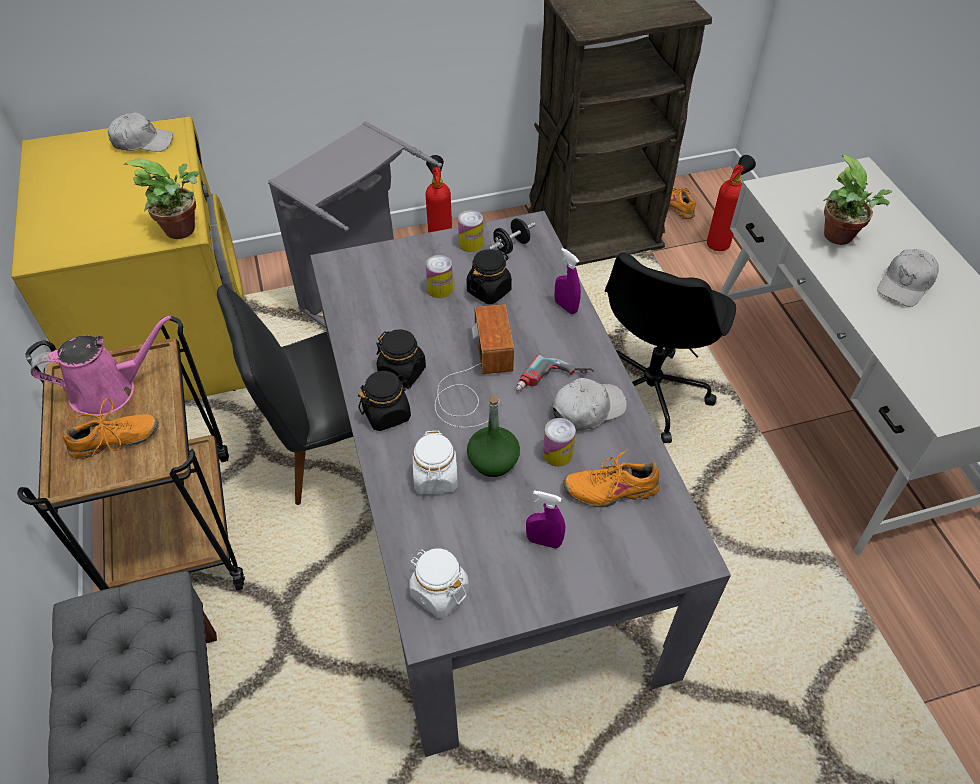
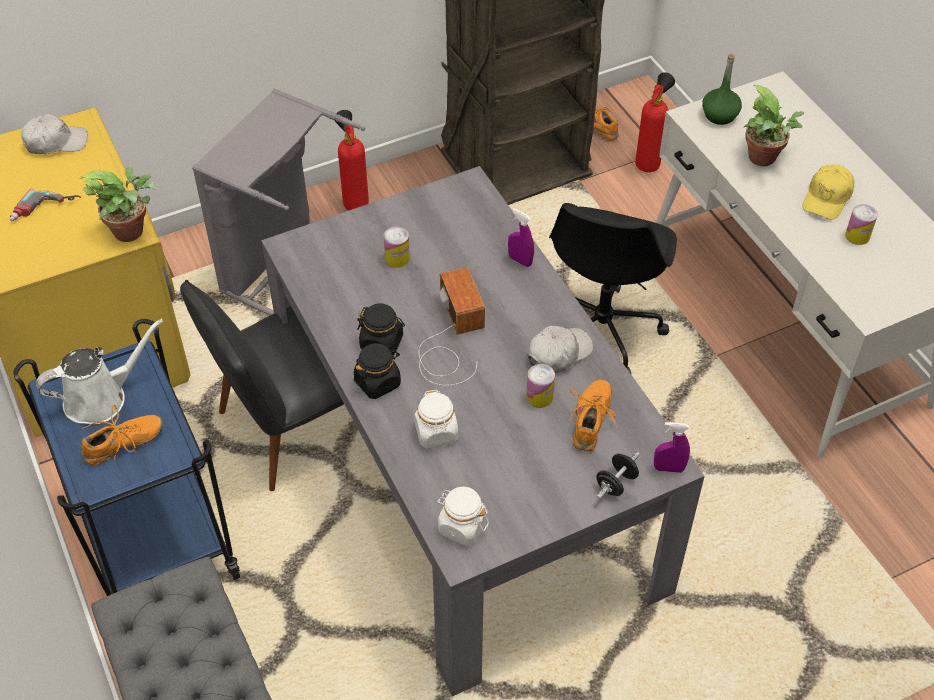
camera: 10 degrees left, 0 degrees up
(110, 390) = (101, 398): pink watering can -> white watering can
(175, 527) = (153, 531): brown cart -> blue cart
(471, 243) = (416, 209): can -> can (857, 236)
(489, 290) = (444, 254): black jar -> none
(493, 461) = (484, 411): green bottle -> green bottle (720, 115)
(511, 246) = (456, 206): black dumbbell -> black dumbbell (616, 483)
(544, 541) = (543, 472): purple spray bottle -> purple spray bottle (668, 468)
(553, 383) = (523, 334): power drill -> power drill (45, 211)
(611, 489) = (592, 420): orange shoe -> orange shoe turned 120 degrees clockwise
(905, 284) = (827, 198): white cap -> yellow cap

